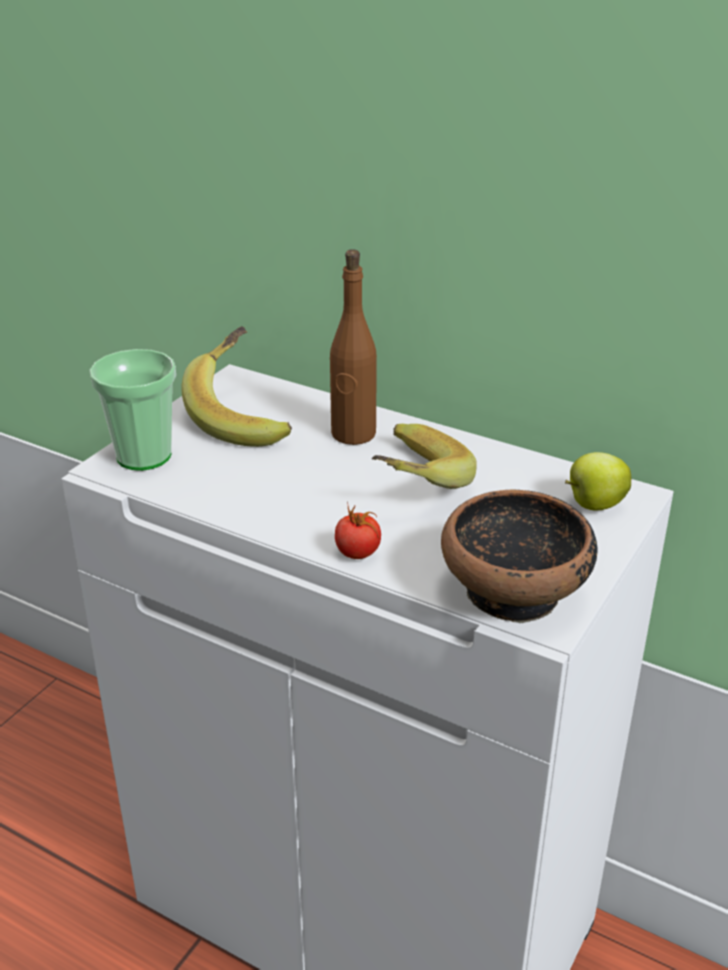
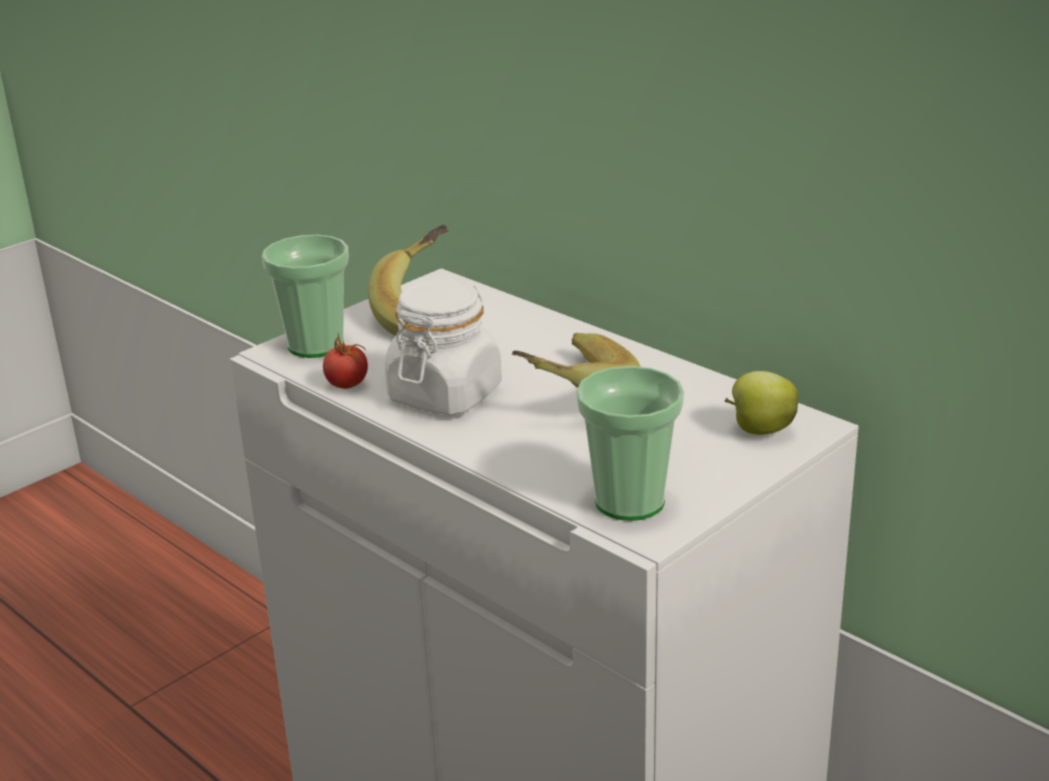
camera: 15 degrees right, 5 degrees down
(293, 497) = (445, 394): none -> white jar
(353, 434) = (536, 342): brown bottle -> none
(358, 553) = (485, 450): tomato -> tomato (347, 385)
(515, 592) = (629, 501): bowl -> cup

